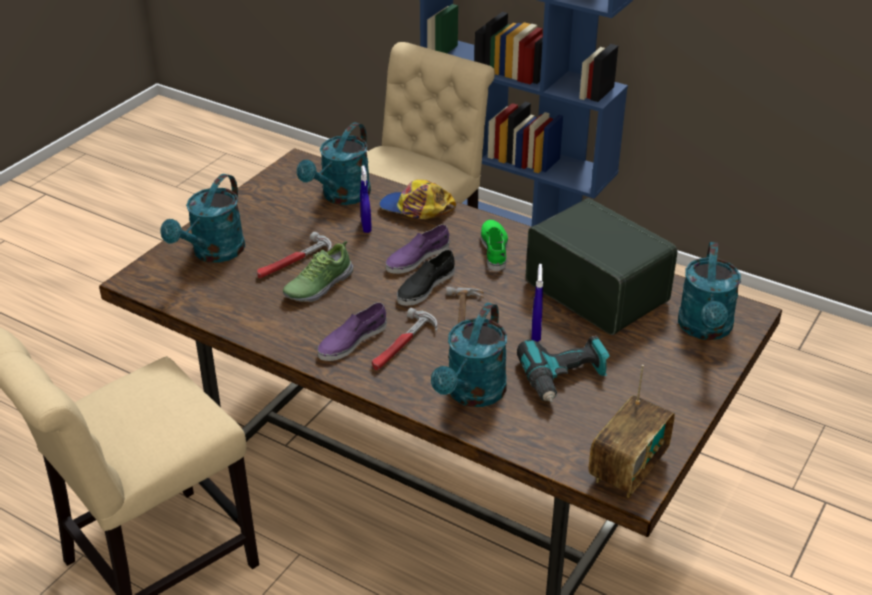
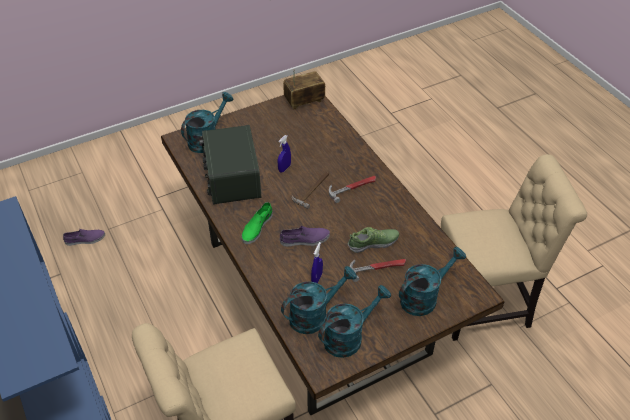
camera: 150 degrees left, 10 degrees up
(351, 340) = (376, 200): purple shoe -> purple shoe (85, 239)
(416, 209) = (275, 280): cap -> none
(425, 286) = (315, 218): black shoe -> none
(472, 395) = (339, 151): turquoise watering can -> turquoise watering can (349, 336)
(565, 379) = (293, 142): power drill -> none

